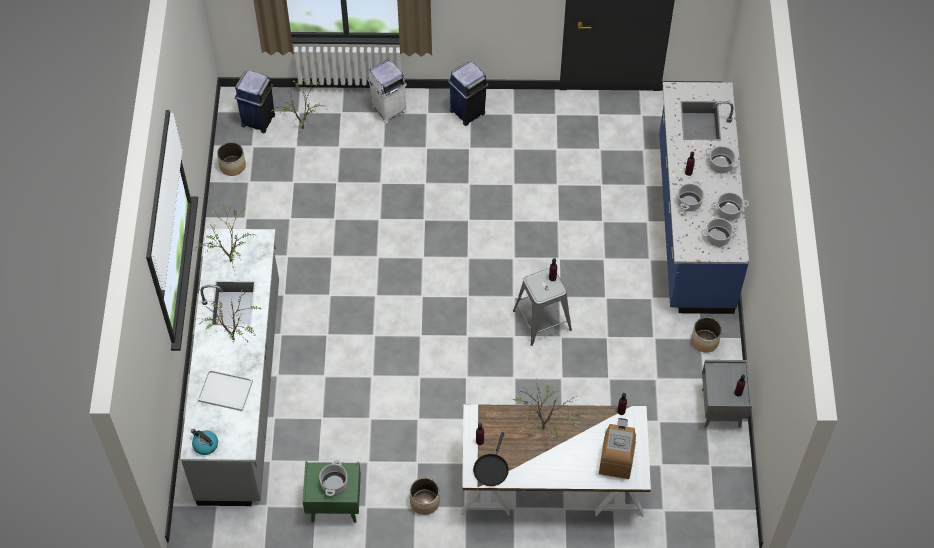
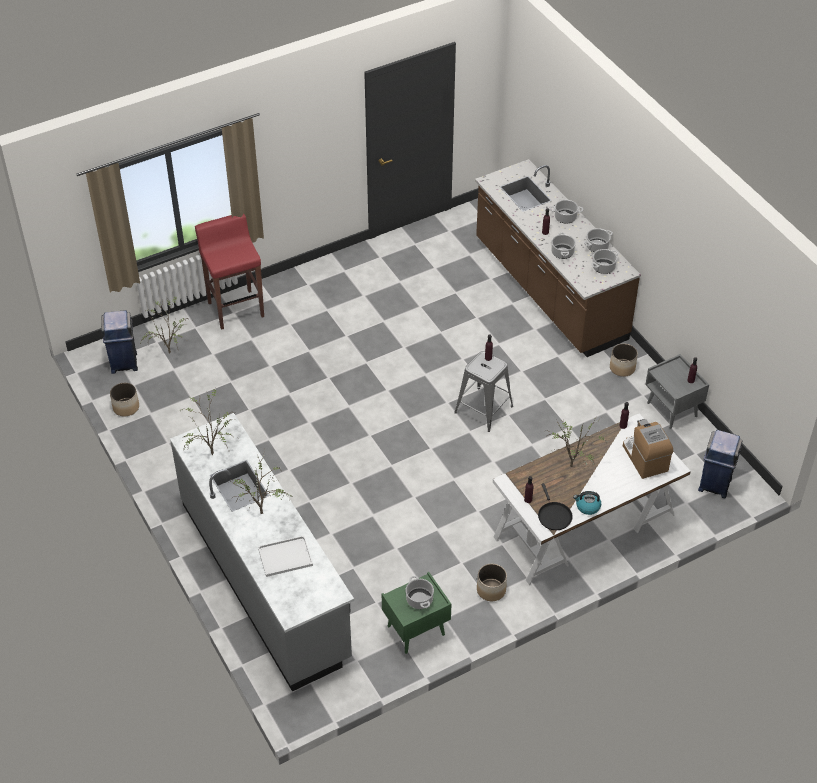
camera: 30 degrees left, 10 degrees down
(205, 445) = (299, 608): kettle -> kettle (587, 507)
(388, 109) = (235, 309): white trash can -> red stool
(468, 111) = (305, 284): blue trash can -> blue trash can (715, 484)
(693, 224) = (549, 290): blue counter -> brown counter

